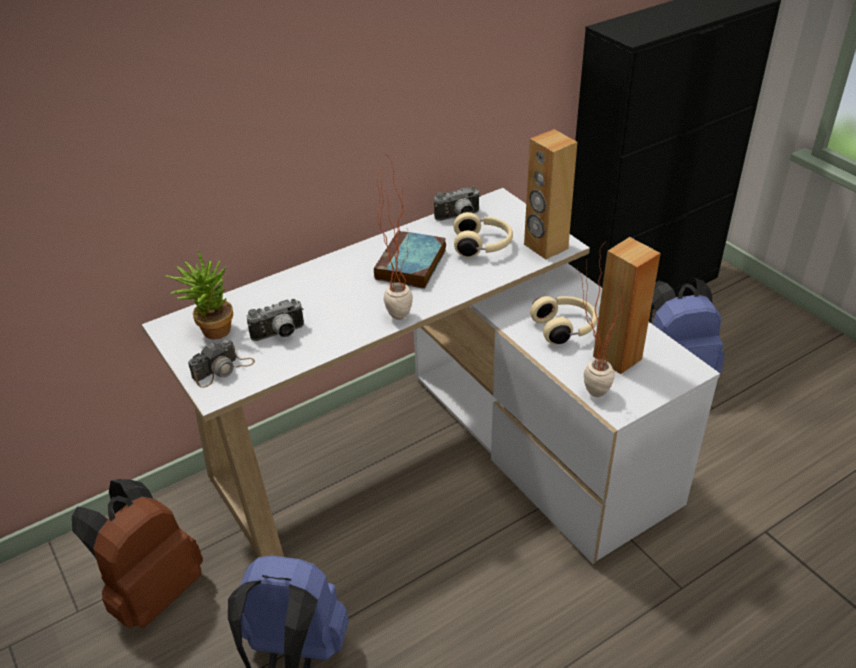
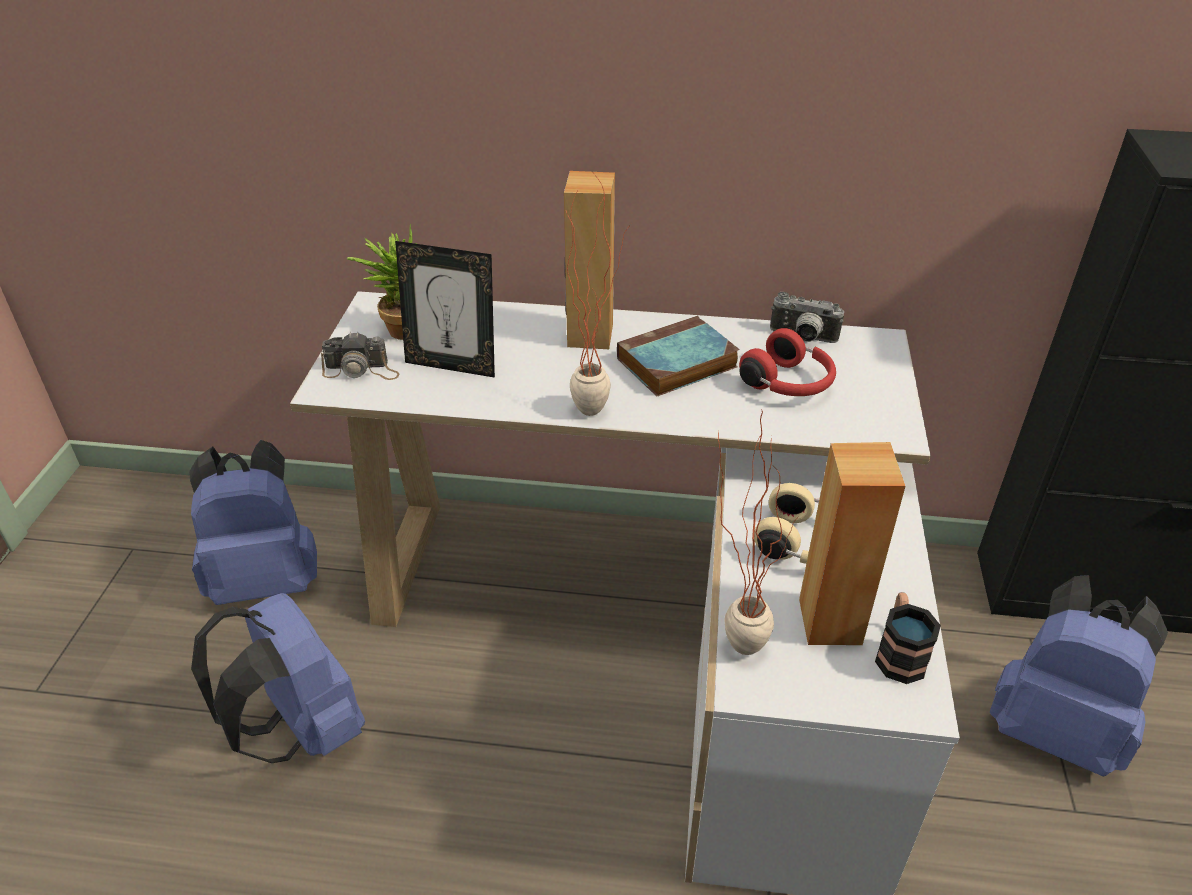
camera: 40 degrees right, 0 degrees up
(152, 591) = (267, 579): brown backpack -> blue backpack
(279, 335) = (452, 365): camera -> picture frame
(483, 245) = (789, 384): beige headphones -> red headphones
(545, 247) = (868, 424): brown speaker -> brown speaker (589, 335)
(659, 353) = (899, 653): none -> mug

